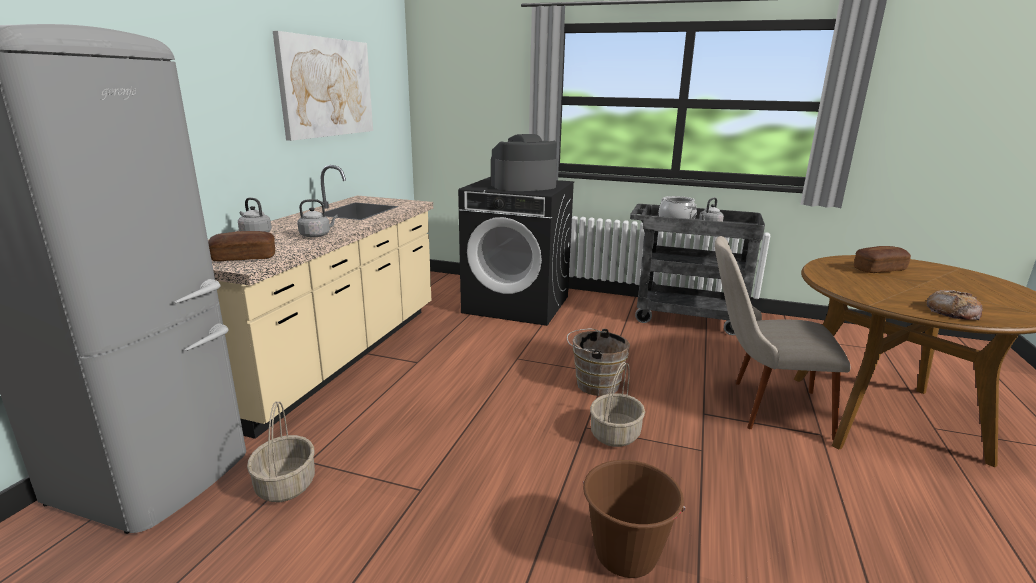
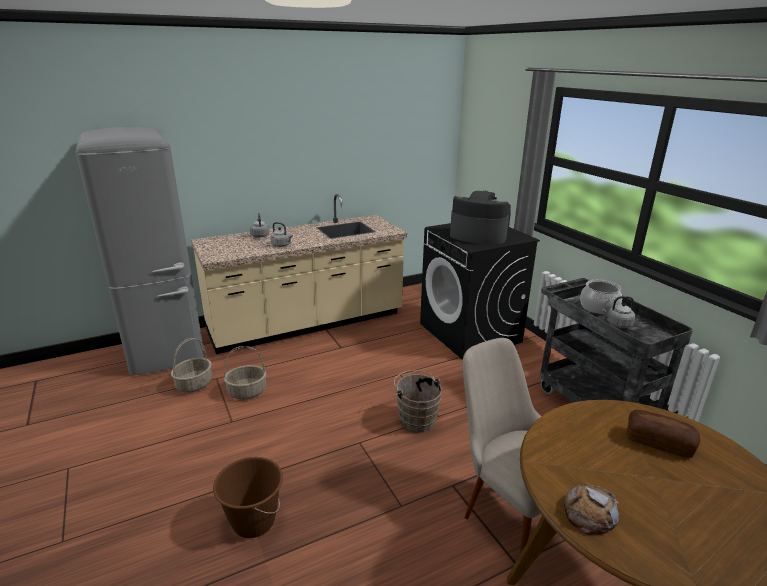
camera: 45 degrees right, 5 degrees up
(244, 258) = (223, 252): bread -> none
(327, 87) = (356, 137): picture -> none
(615, 434) = (368, 457): basket -> basket (247, 391)

